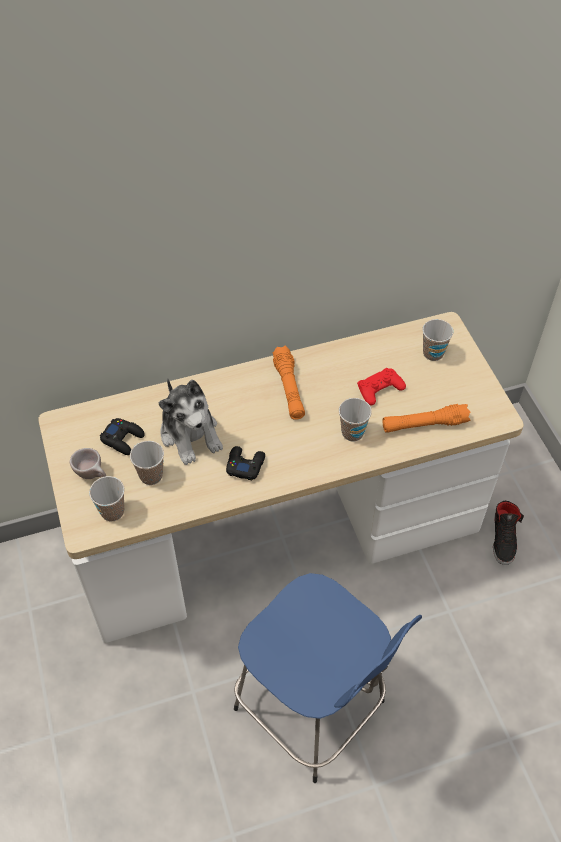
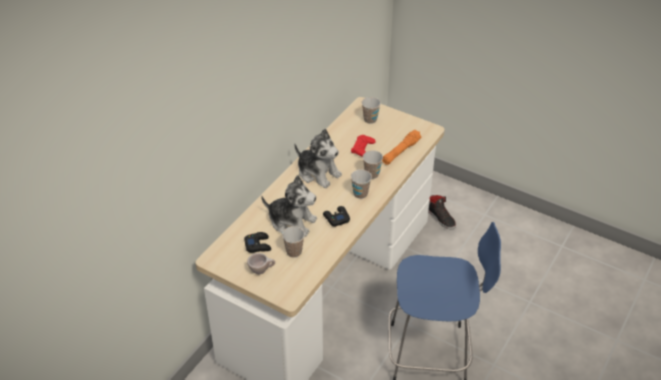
camera: 40 degrees left, 10 degrees down
(112, 511) = (293, 279): cup -> cup (360, 194)
(289, 388) = (318, 173): orange flashlight -> plush toy

